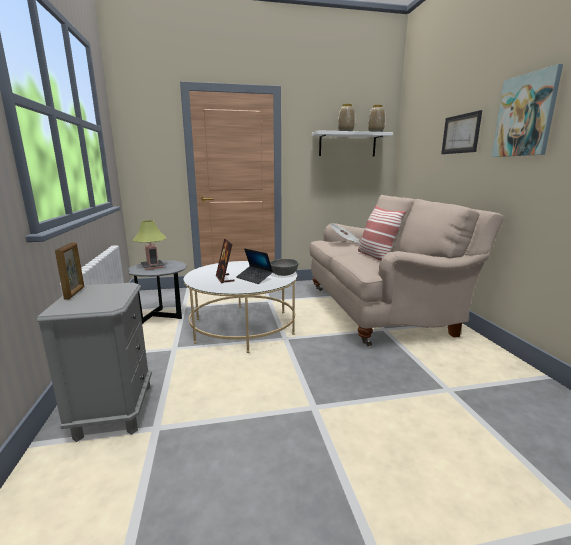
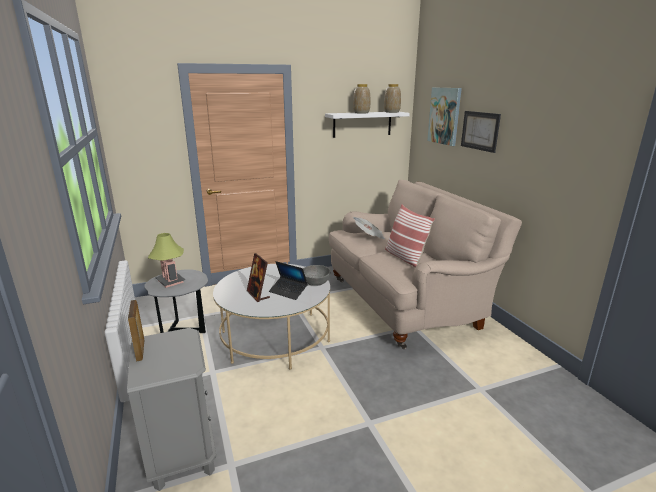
camera: 10 degrees left, 5 degrees up
(525, 115) = (540, 132): picture -> picture (445, 116)

